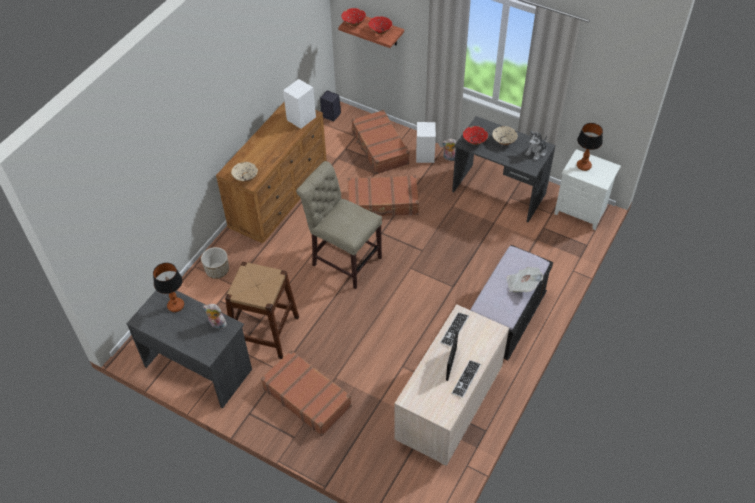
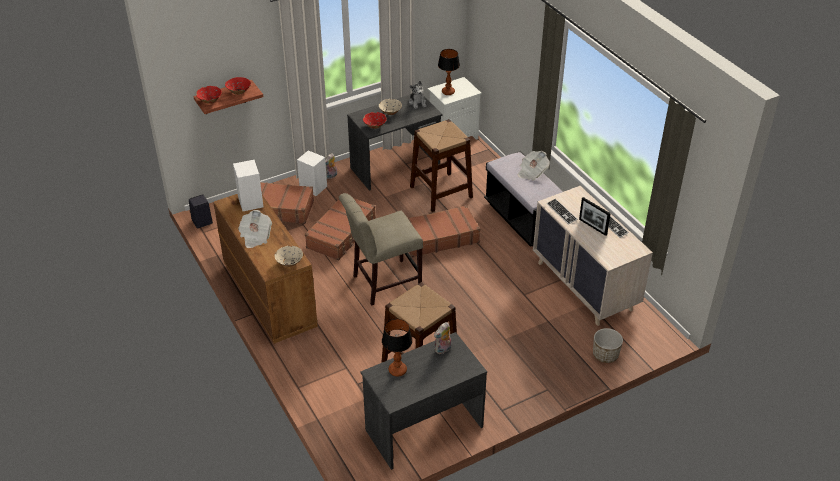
camera: 60 degrees left, 10 degrees down
(217, 270) = (319, 372): planter -> planter (605, 355)
(262, 143) = (255, 236): none -> newspaper
(307, 397) = (512, 365): brown suitcase -> brown suitcase (439, 238)
(492, 240) = (441, 192): none -> brown stool

